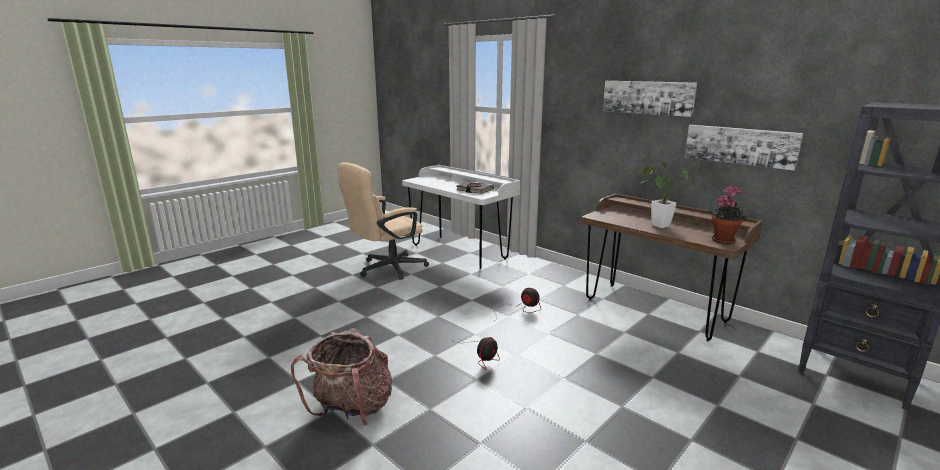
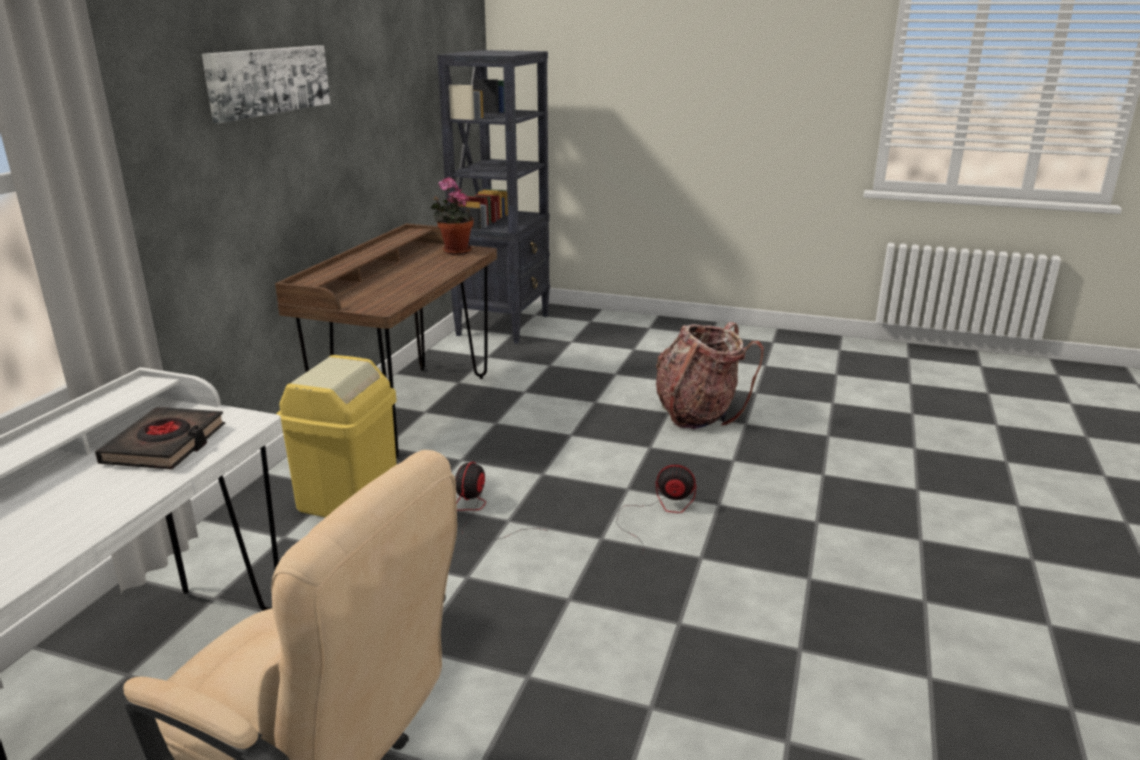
camera: 115 degrees left, 5 degrees up
(352, 409) = (898, 582): backpack -> backpack (698, 414)
(554, 286) = (348, 496): none -> yellow trash can
(657, 225) = (408, 276): potted plant -> none
(740, 145) = (369, 134): picture -> none

